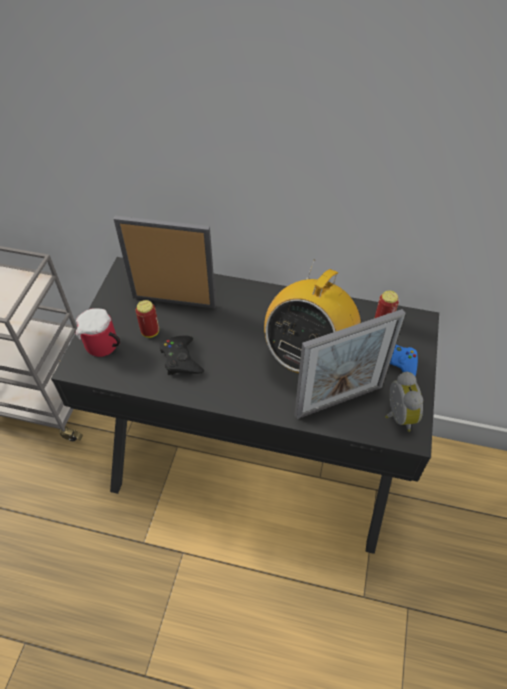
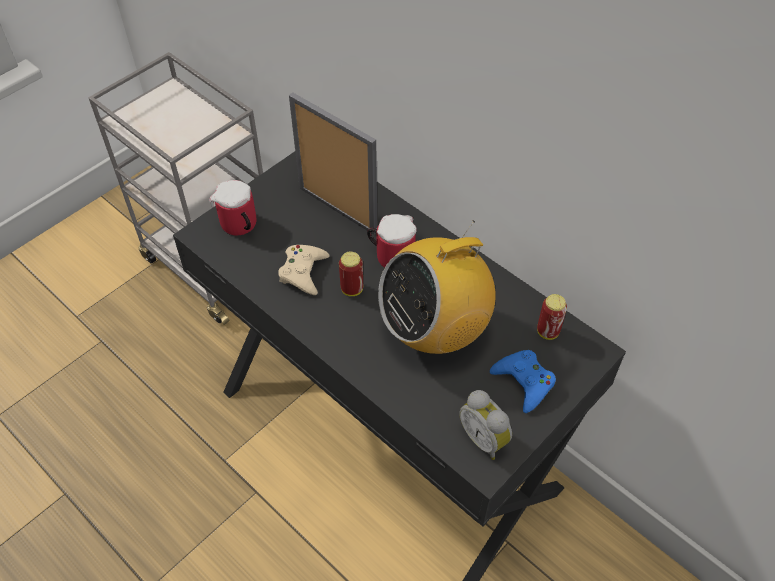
camera: 30 degrees right, 0 degrees up
(150, 332) = (293, 230): can -> can (352, 289)
(181, 359) = (303, 272): black game controller -> beige game controller
(238, 317) = (391, 254): none -> mug
(338, 401) = (433, 391): picture frame -> none
(397, 416) = (485, 438): alarm clock -> alarm clock turned 120 degrees clockwise

